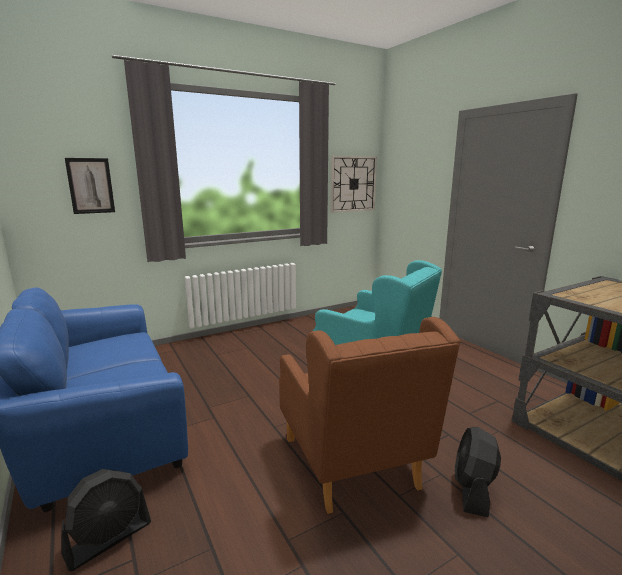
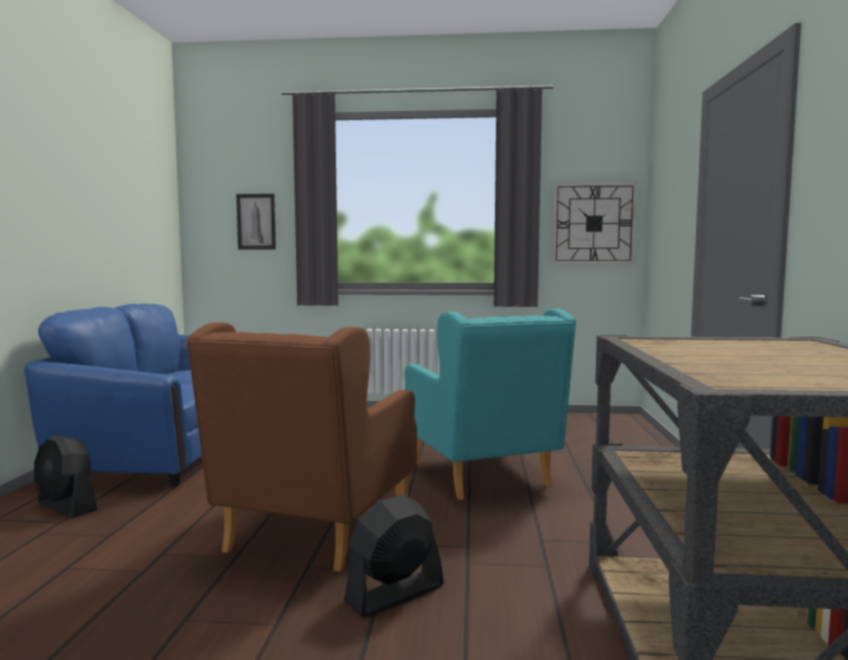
camera: 35 degrees right, 10 degrees down
(109, 538) = (66, 506): black fan -> black fan turned 45 degrees clockwise

